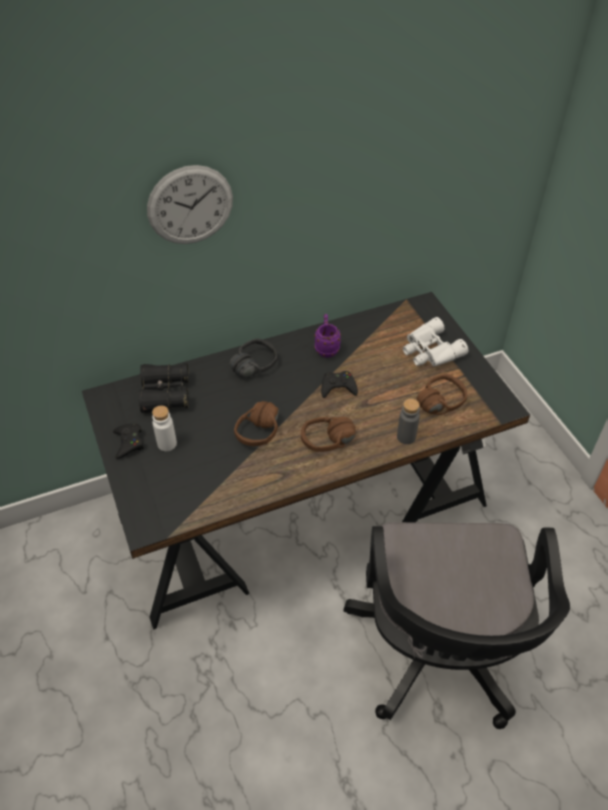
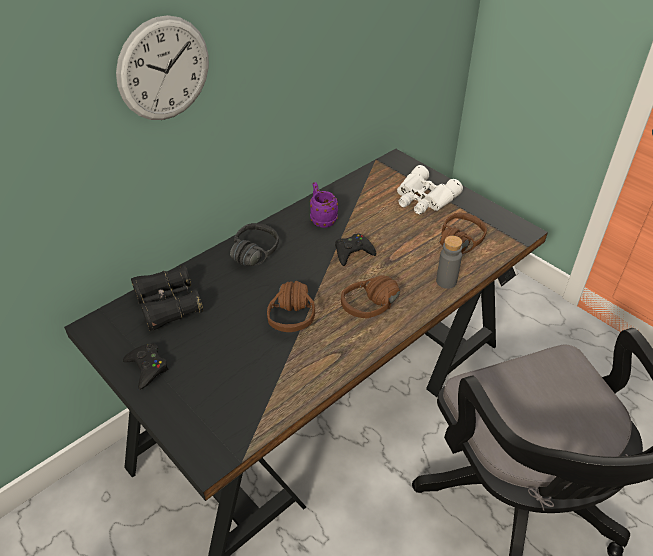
camera: 20 degrees left, 5 degrees down
(167, 444) = (194, 356): white bottle -> none

